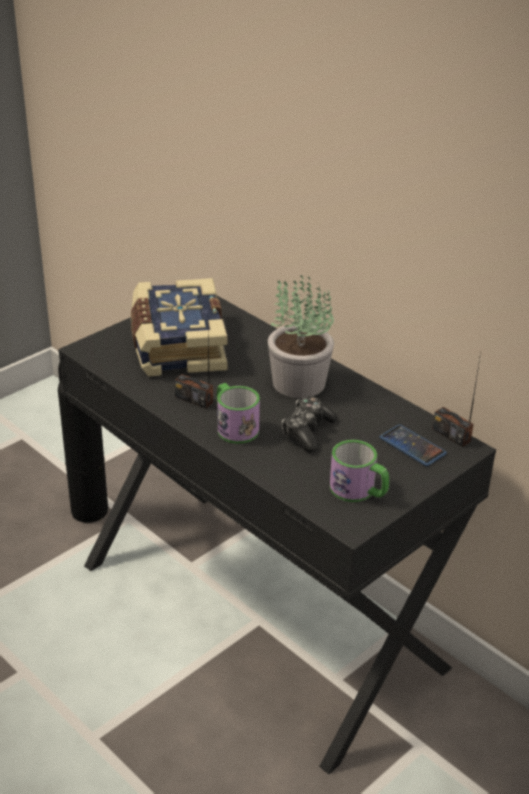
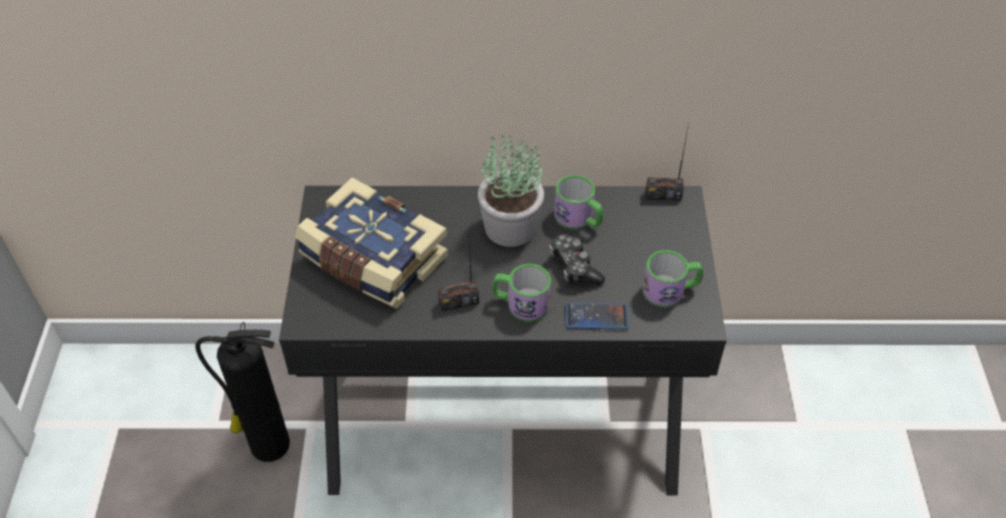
camera: 45 degrees left, 15 degrees up
(358, 408) = (579, 219): none -> mug
(412, 446) = (653, 224): phone -> phone (596, 316)

